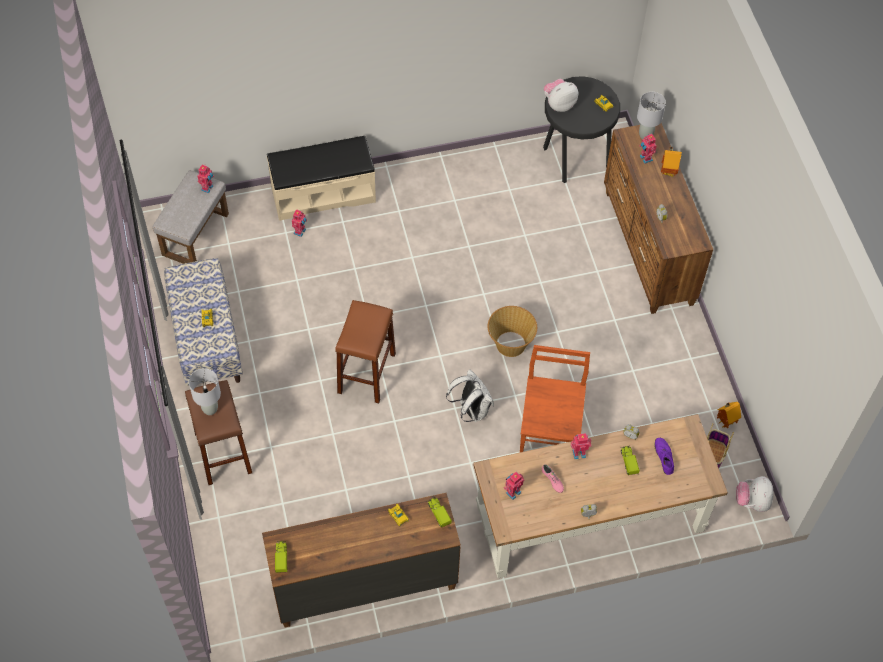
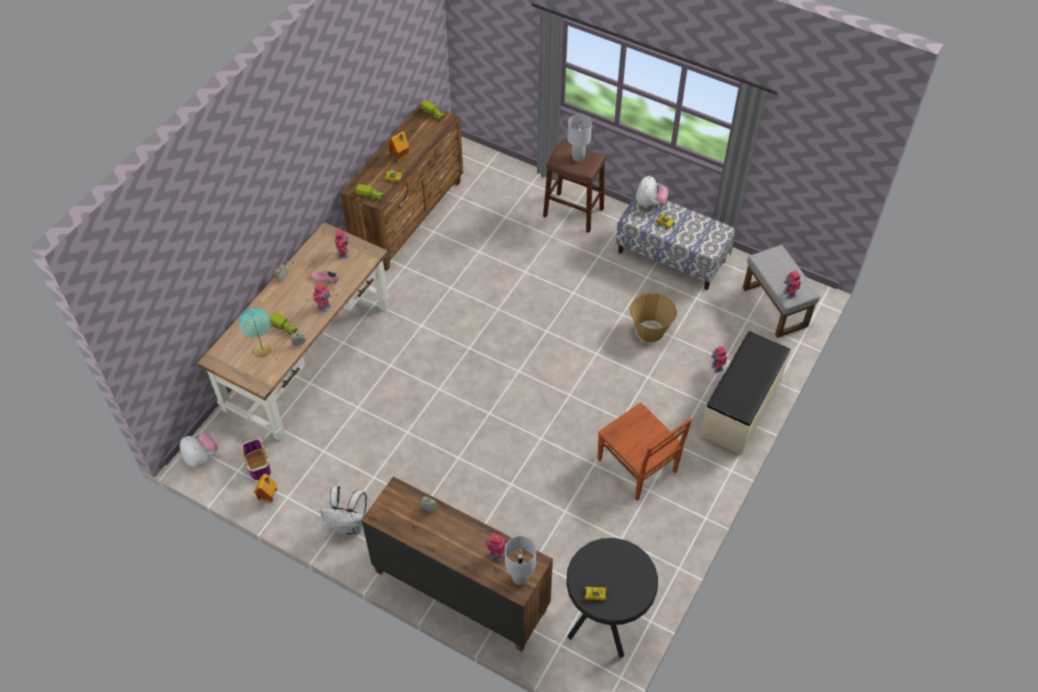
camera: 135 degrees right, 5 degrees down
(366, 373) = (550, 320): brown stool -> none
(471, 410) = (457, 355): white backpack -> white backpack (349, 526)
(510, 344) = (480, 419): basket -> basket (650, 330)
(550, 430) = (390, 386): brown chair -> brown chair (638, 467)
(559, 104) = (630, 559): plush toy -> plush toy (650, 203)
(664, 457) = (262, 350): purple shoe -> turquoise table lamp
(668, 172) = (465, 558): toy house -> toy house (400, 158)

